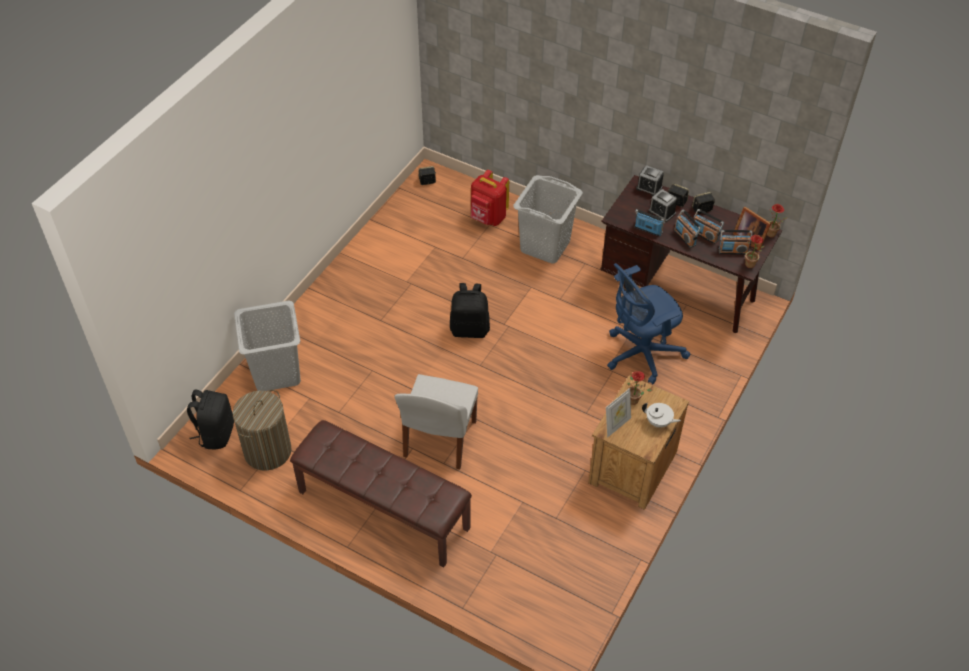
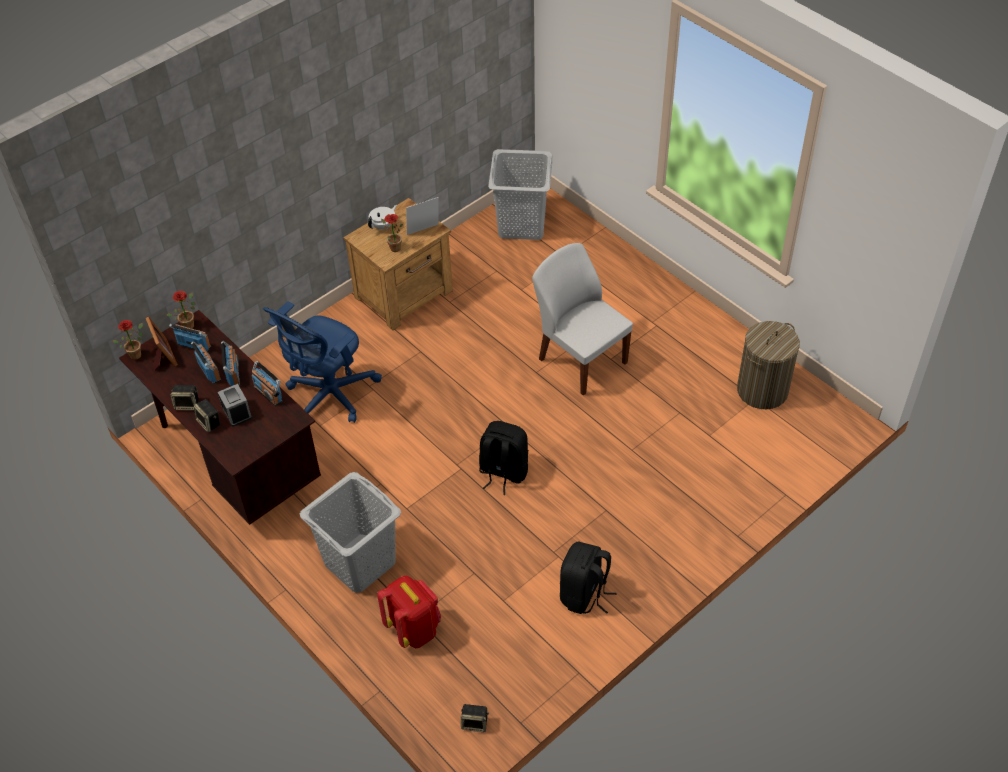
camera: 160 degrees left, 0 degrees up
(216, 433) = (817, 421): black backpack -> black backpack (584, 594)
(276, 372) = (744, 474): grey laundry basket -> grey laundry basket (522, 225)
(382, 510) = (655, 311): brown bench -> none
(439, 441) = (581, 359): white chair -> white chair turned 75 degrees counterclockwise
(640, 354) = (329, 396): blue office chair -> blue office chair turned 135 degrees clockwise
(649, 188) = (228, 450): alarm clock -> none
(658, 422) = (383, 226): white teapot -> white teapot turned 90 degrees clockwise

